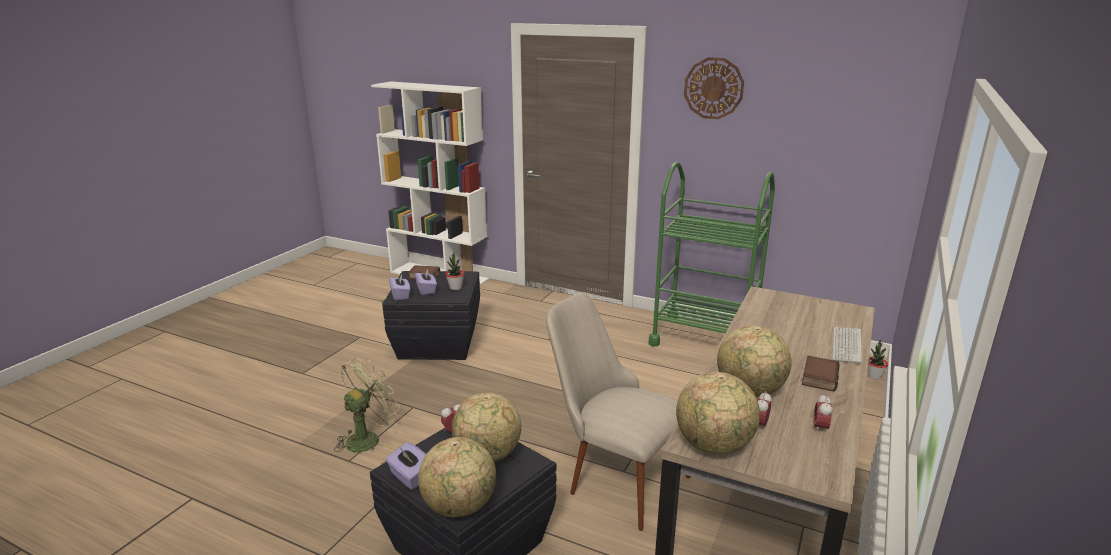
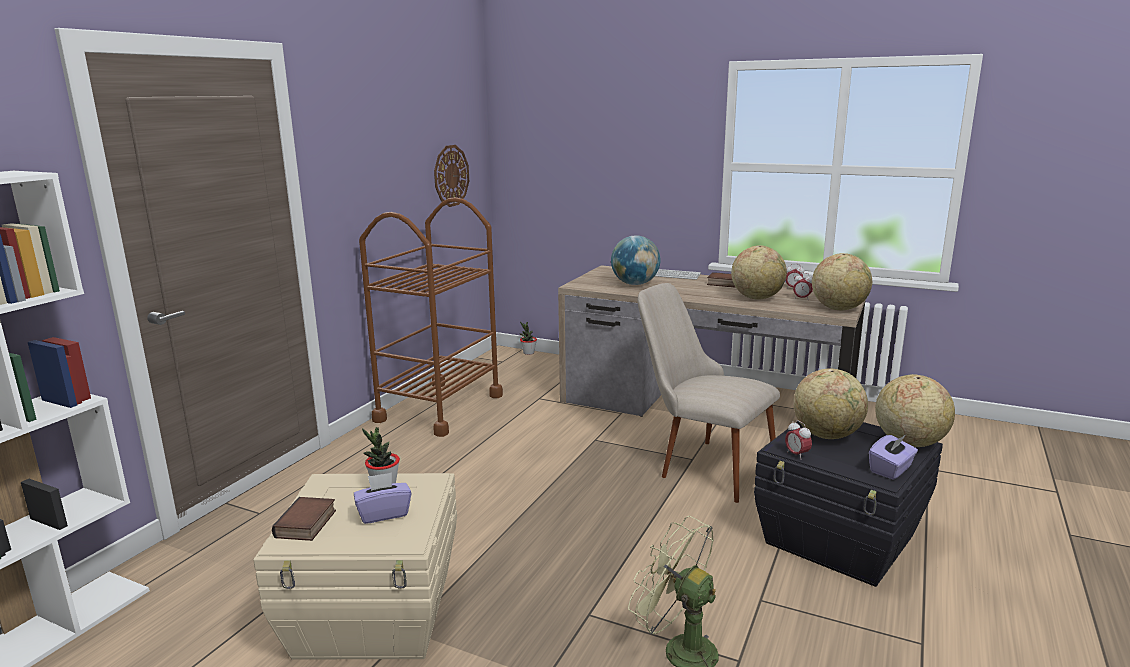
camera: 90 degrees left, 5 degrees down
(400, 295) = (398, 539): purple tissue box -> none
(436, 343) = (376, 615): black storage box -> beige storage box
(613, 476) = (701, 464): beige chair -> beige chair turned 90 degrees clockwise
(704, 339) = (439, 408): green cart -> brown cart
(713, 88) = (359, 122): wall clock -> wall clock (451, 175)
(784, 322) = (635, 284): none -> globe

